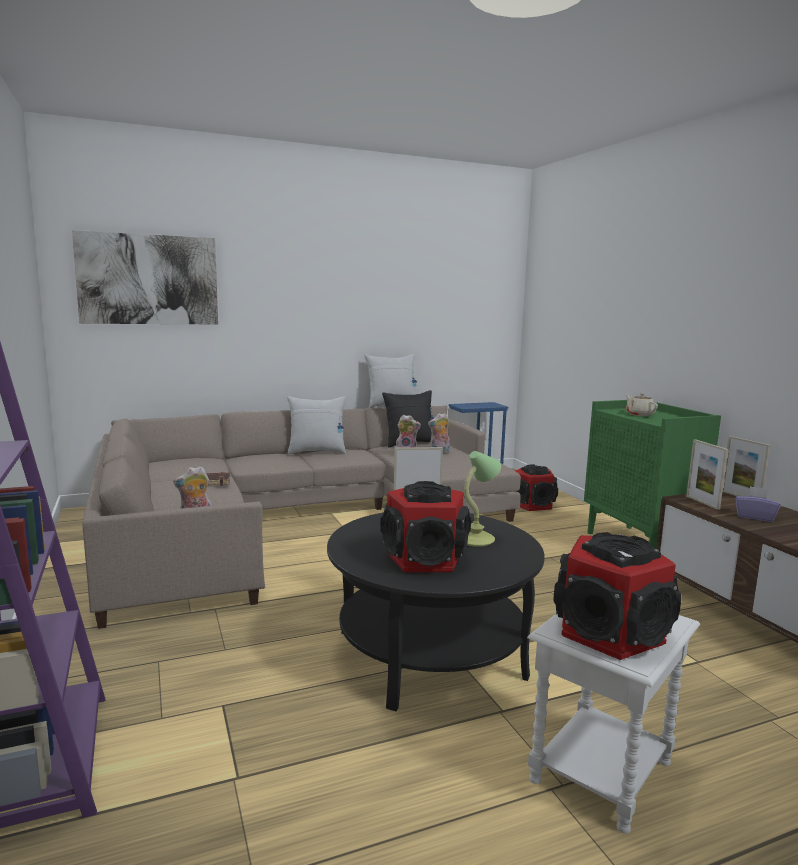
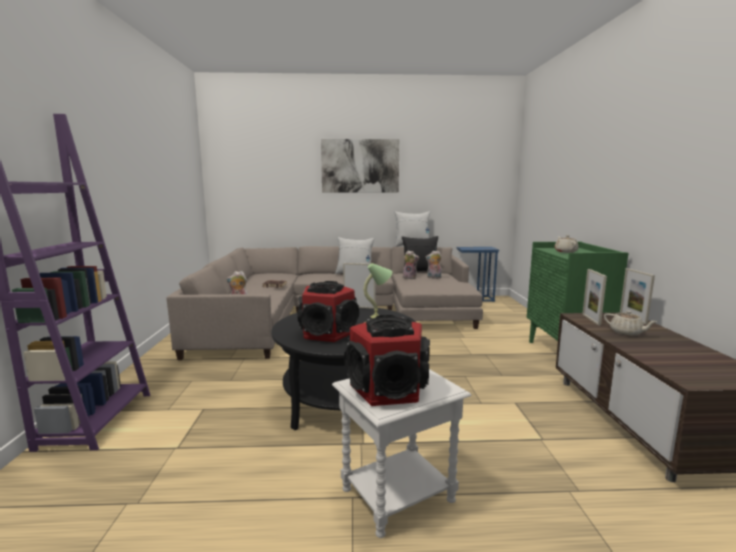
camera: 20 degrees right, 0 degrees up
(148, 279) = (260, 165): picture -> picture (360, 166)
(532, 505) = (502, 320): speaker -> none
(754, 517) = (626, 333): purple tissue box -> beige teapot

